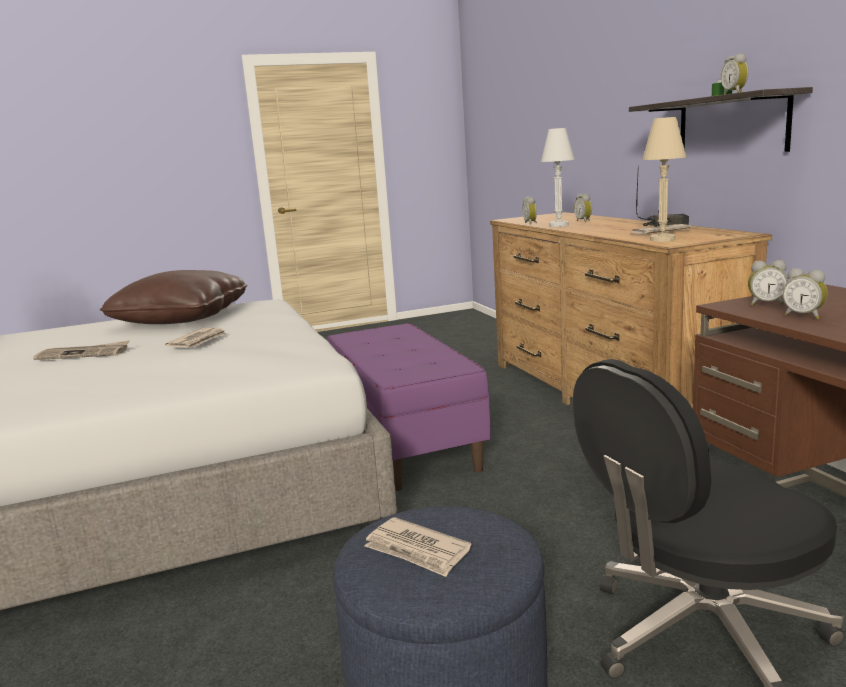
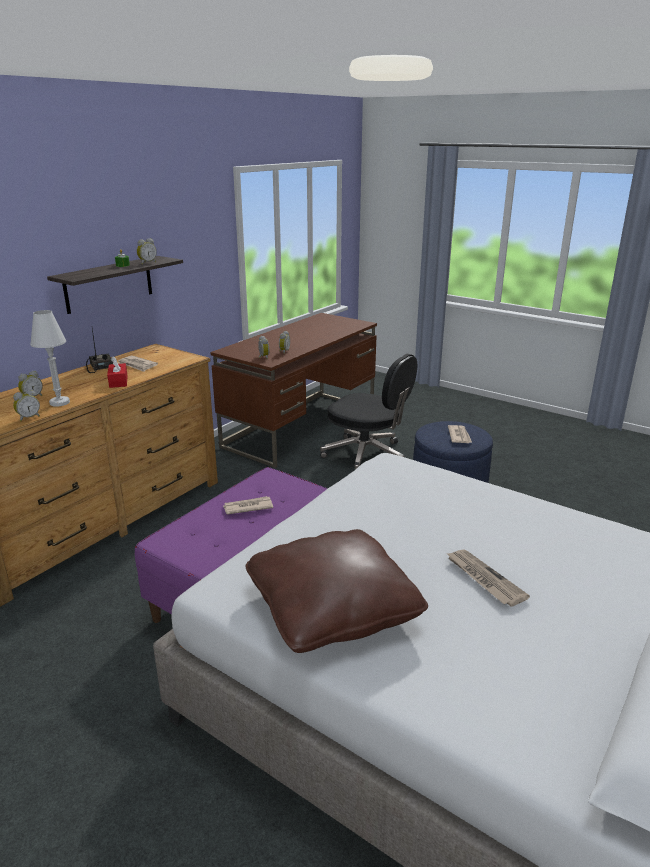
camera: 125 degrees left, 10 degrees up
(198, 341) = (398, 529): newspaper -> newspaper (247, 507)
(601, 231) = (118, 381): none -> red tissue box
(662, 239) = (175, 361): beige table lamp -> none

